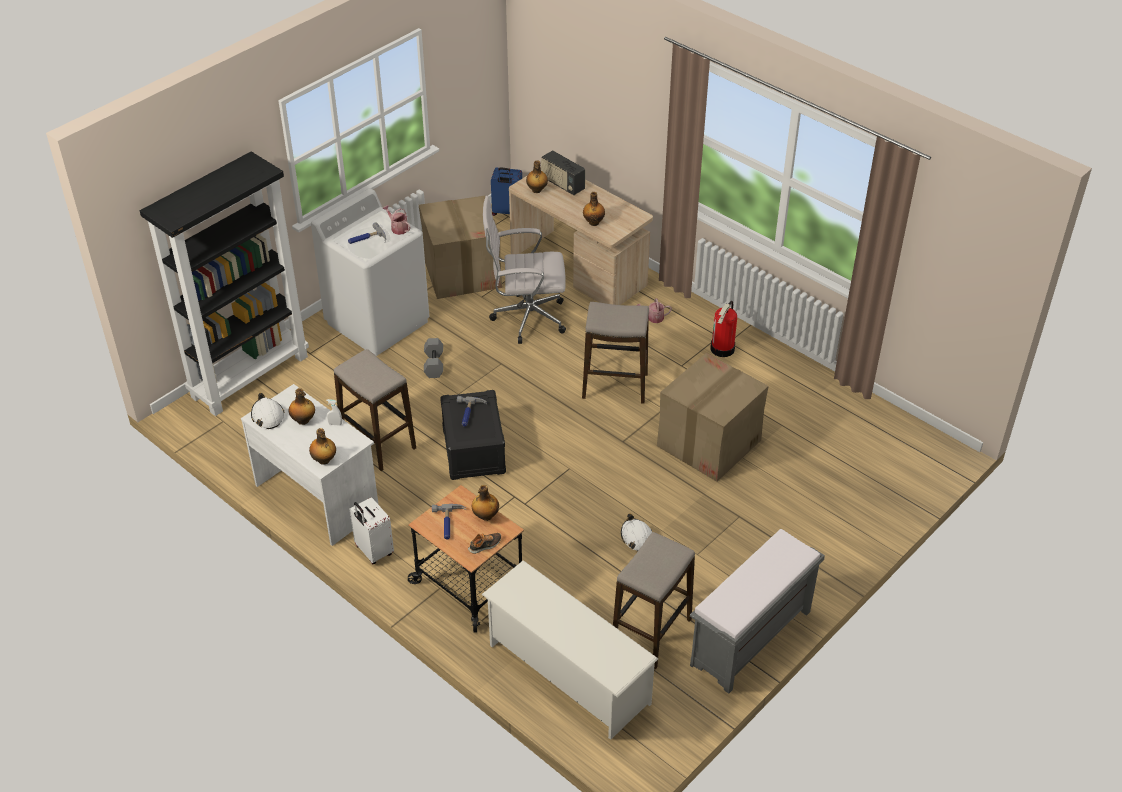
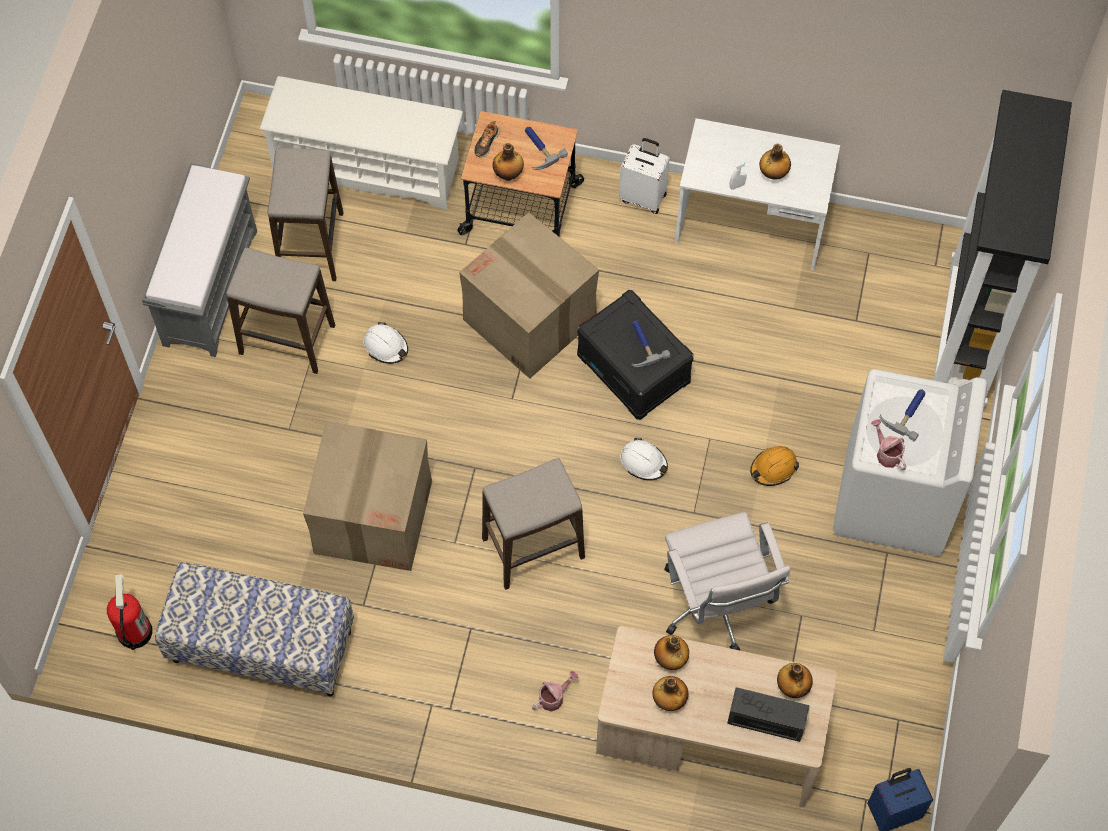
camera: 150 degrees right, 20 degrees up
(267, 416) = (814, 160): white hard hat -> white hard hat (643, 462)
(324, 460) = (710, 139): bottle -> bottle (669, 699)
(378, 443) = (744, 324): stool -> stool (287, 340)
(398, 228) = (886, 453): watering can -> watering can turned 135 degrees counterclockwise
(433, 364) = (773, 468): grey dumbbell -> orange hard hat
(462, 272) = (860, 648): cardboard box -> cardboard box (530, 320)
(526, 318) = (717, 606): white office chair -> white office chair turned 105 degrees clockwise
(722, 349) = (433, 687): fire extinguisher -> fire extinguisher (134, 631)
(821, 408) = (261, 646): none -> bench

